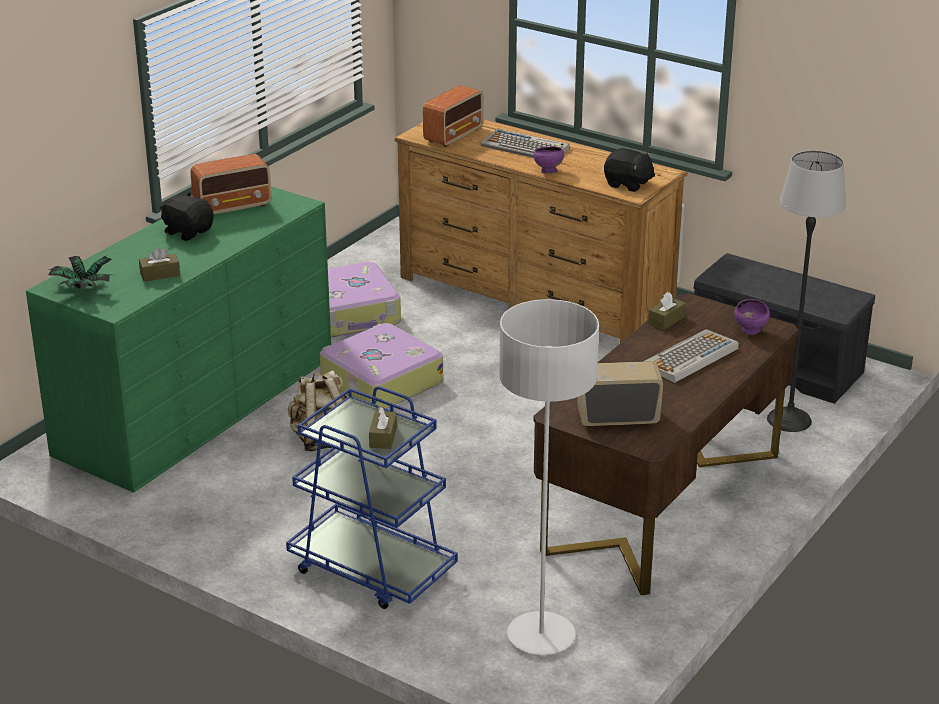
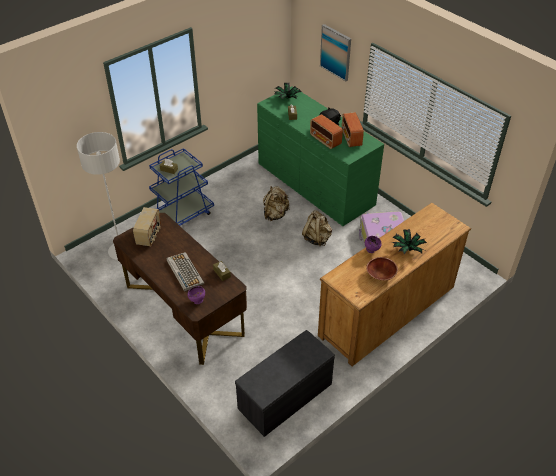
camera: 105 degrees right, 15 degrees up
(67, 118) = (336, 52): none -> picture
(380, 381) = (317, 238): suitcase -> beige backpack
(454, 135) = (430, 224): radio -> radio (325, 140)
(526, 147) = (407, 248): keyboard -> potted plant
(599, 161) = (381, 274): none -> brown bowl
(628, 184) = (347, 279): black plush toy -> none
(789, 420) = (229, 382): floor lamp -> none

